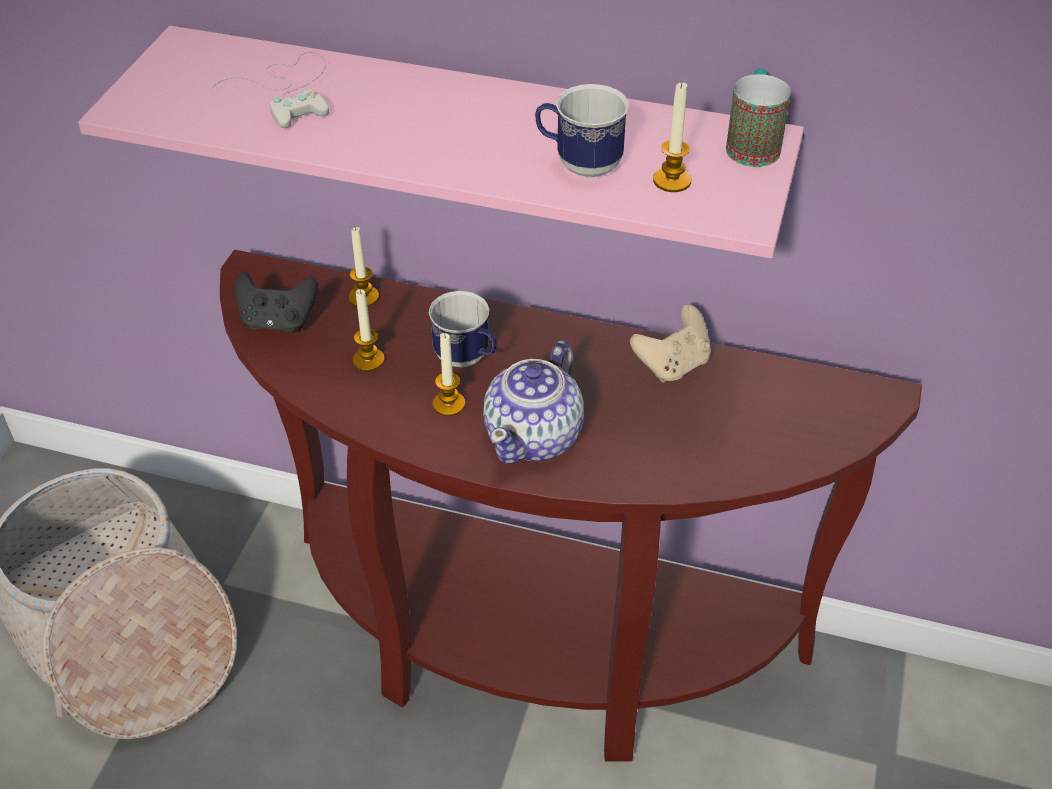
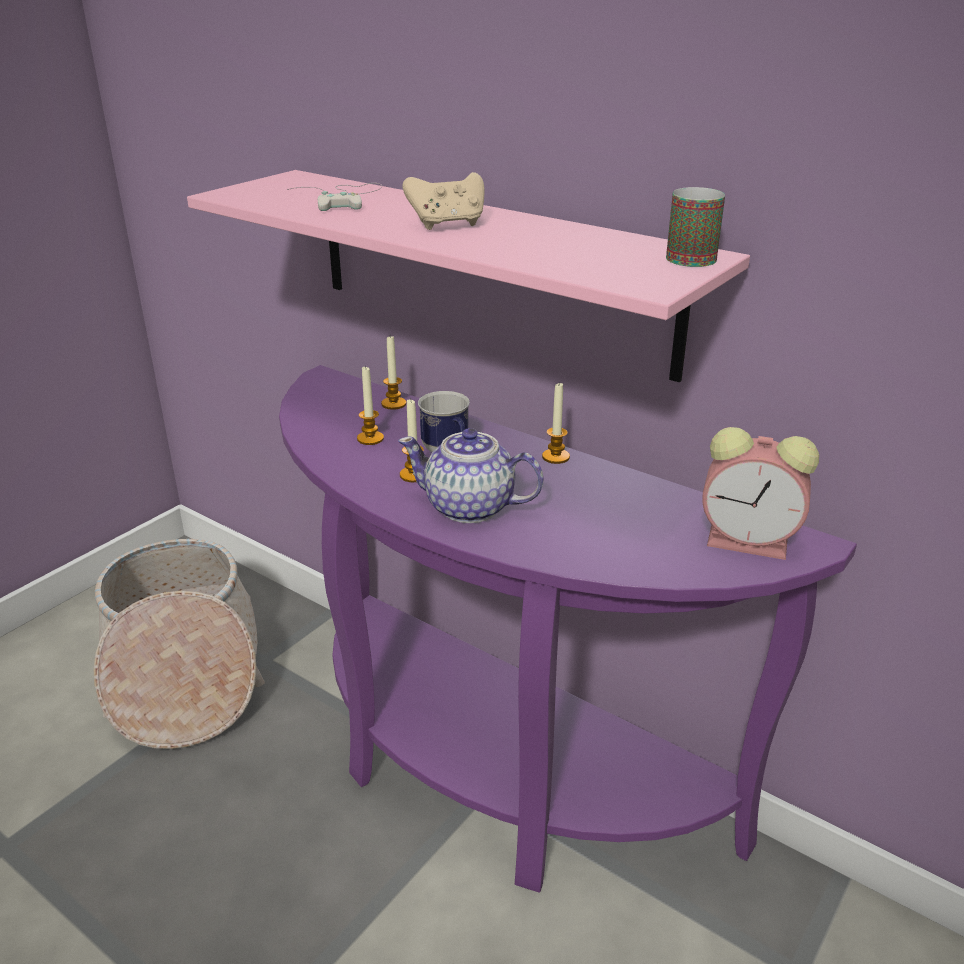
camera: 20 degrees right, 15 degrees down
(278, 321) = (320, 406): black game controller -> none
(530, 646) = (490, 771): brown console table -> purple console table
(535, 436) = (470, 508): teapot -> teapot turned 60 degrees clockwise
(579, 164) = (532, 249): mug -> none
(672, 181) = (604, 264): candle -> candle (555, 457)
(672, 365) = (620, 486): beige game controller -> beige game controller (447, 225)
(828, 409) = (751, 542): none -> alarm clock

